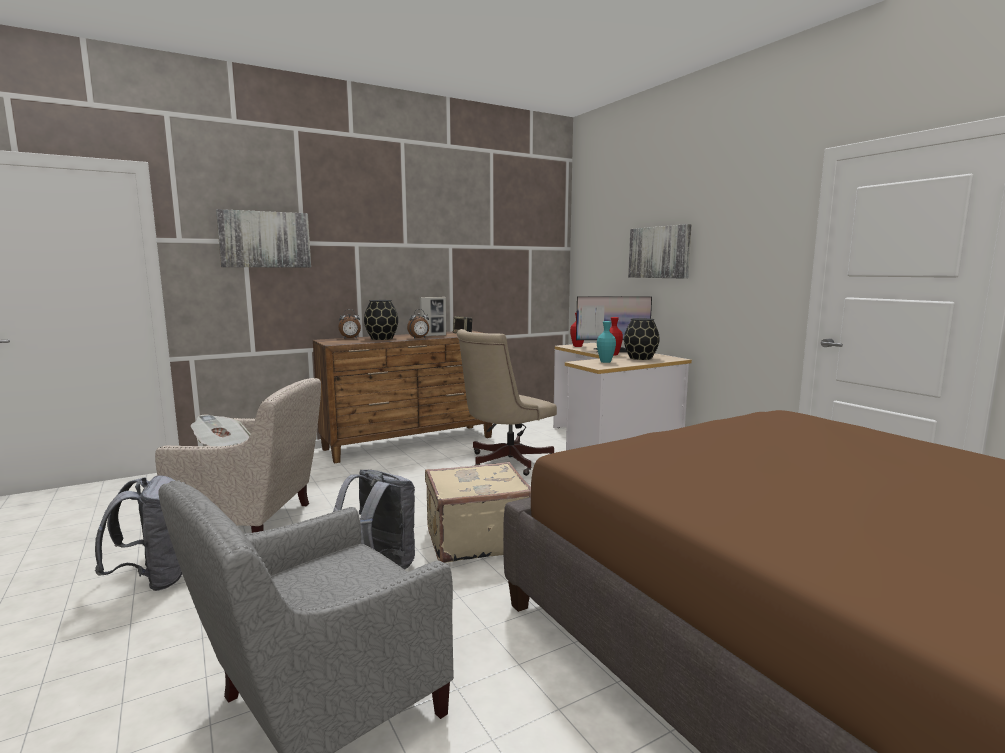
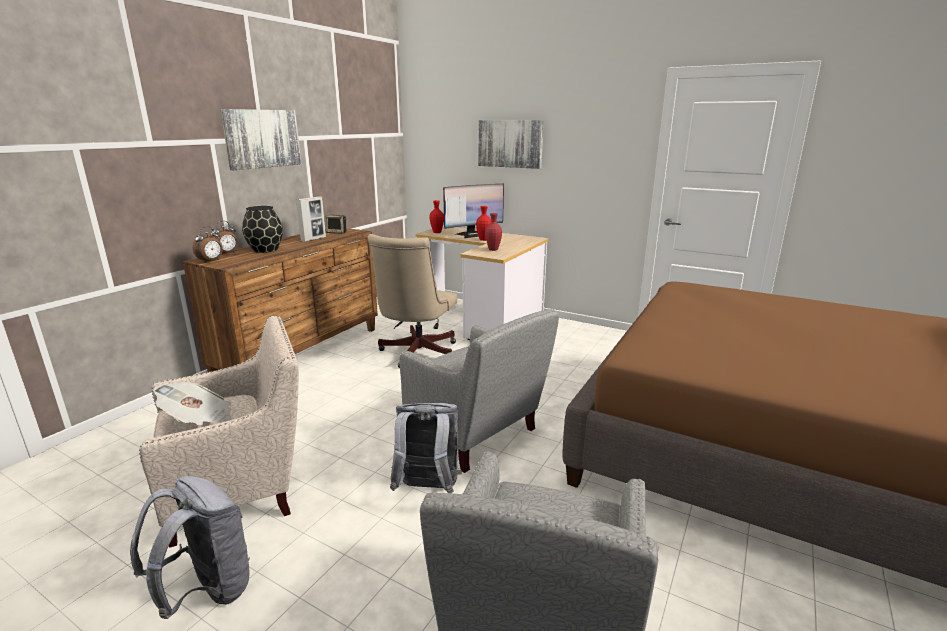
camera: 30 degrees left, 10 degrees up
(265, 239) = (103, 142): picture -> picture (262, 138)
(419, 338) = (306, 244): alarm clock -> alarm clock (211, 261)
(475, 539) = (476, 436): beige suitcase -> grey armchair
(605, 362) = (493, 249): turquoise vase -> red vase
(640, 358) = (510, 241): black vase -> none

